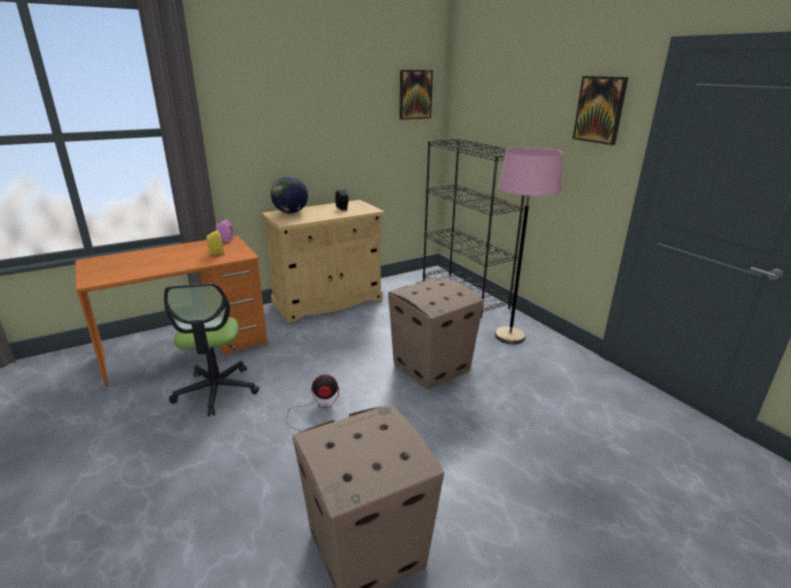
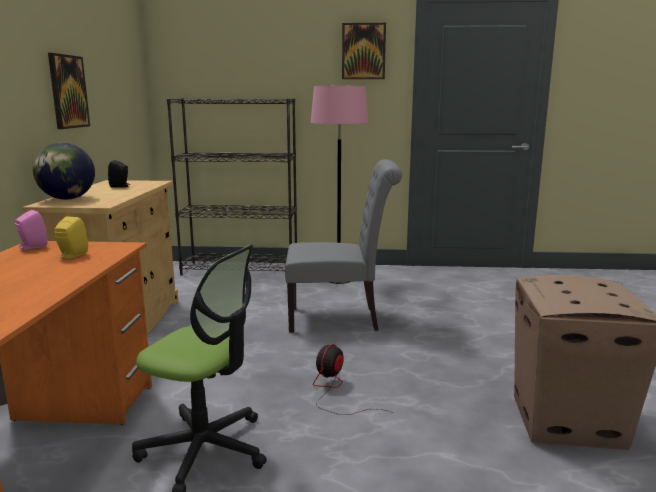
camera: 55 degrees left, 10 degrees down
(415, 94) = (127, 46): picture -> picture (68, 91)
(430, 367) = (340, 319): cardboard box -> grey chair

